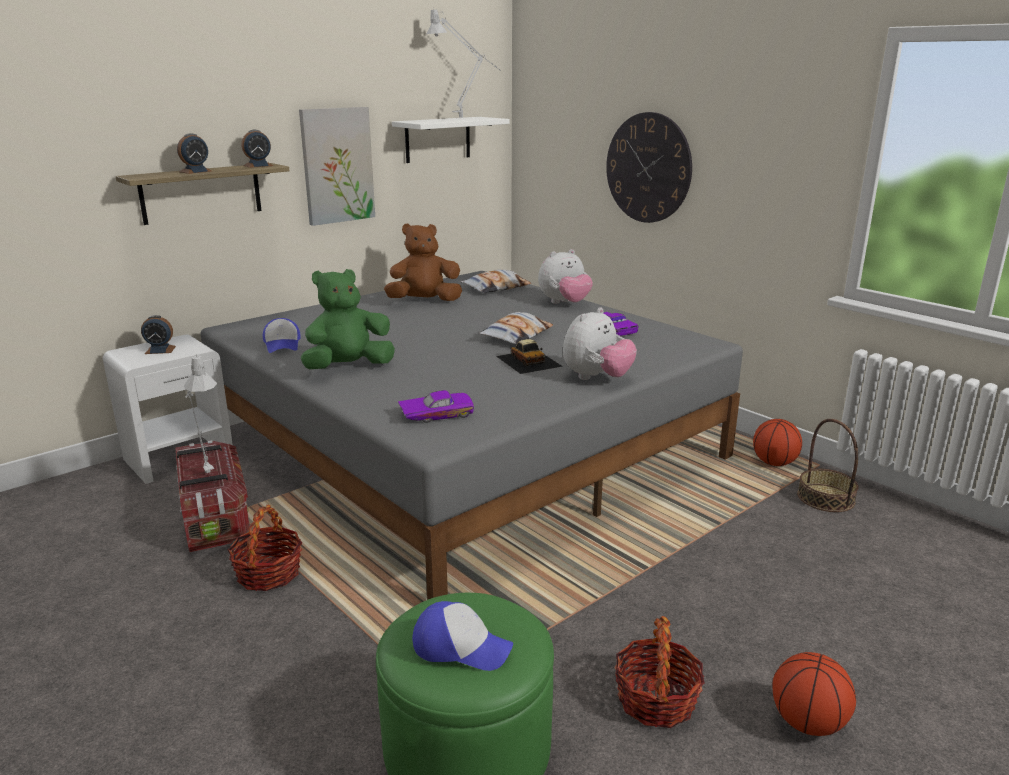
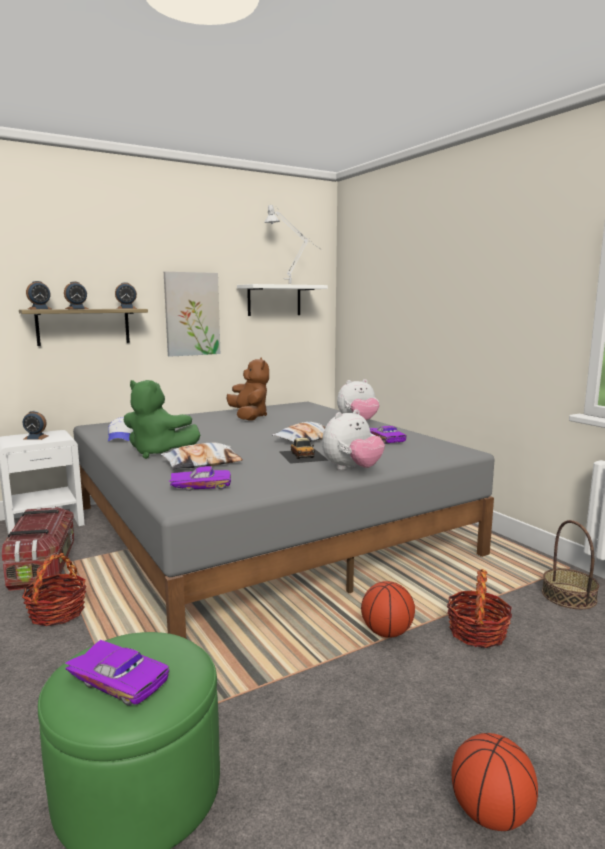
camera: 10 degrees right, 10 degrees down
(147, 175) = (39, 309): none -> alarm clock
(206, 471) = (37, 527): grey table lamp -> none
(348, 367) = (158, 452): green plush toy -> green plush toy turned 135 degrees counterclockwise
(424, 301) = (249, 417): brown plush toy -> brown plush toy turned 75 degrees clockwise
(461, 647) = (120, 679): cap -> purple toy car
(496, 288) = (311, 411): pillow -> pillow (202, 463)
(648, 168) = (428, 317): wall clock -> none
(656, 700) = (339, 767): basket -> basket (477, 633)
(774, 463) = (527, 563): basketball -> basketball (387, 633)

